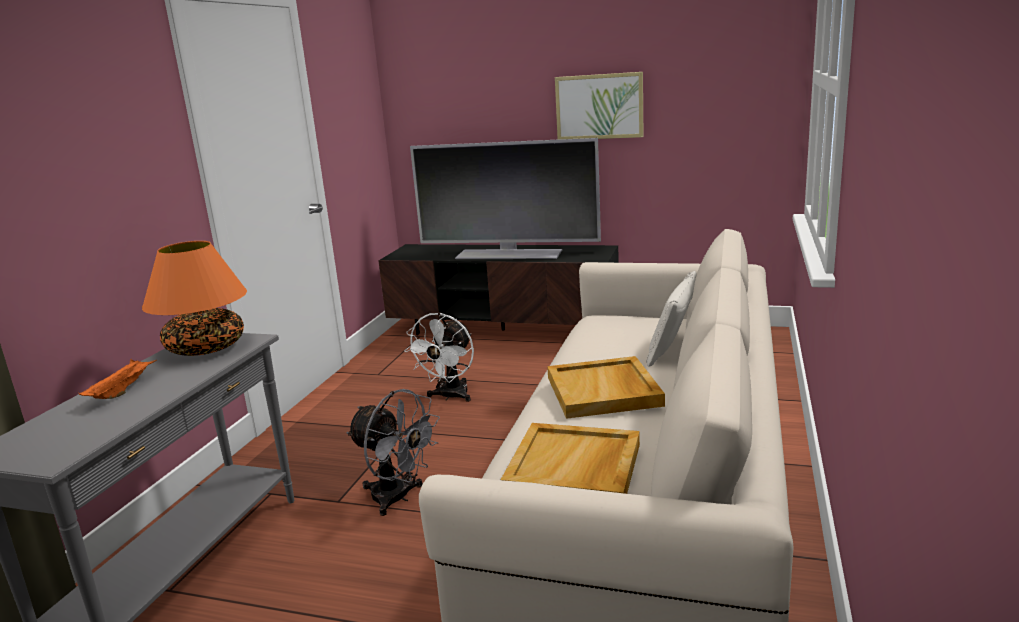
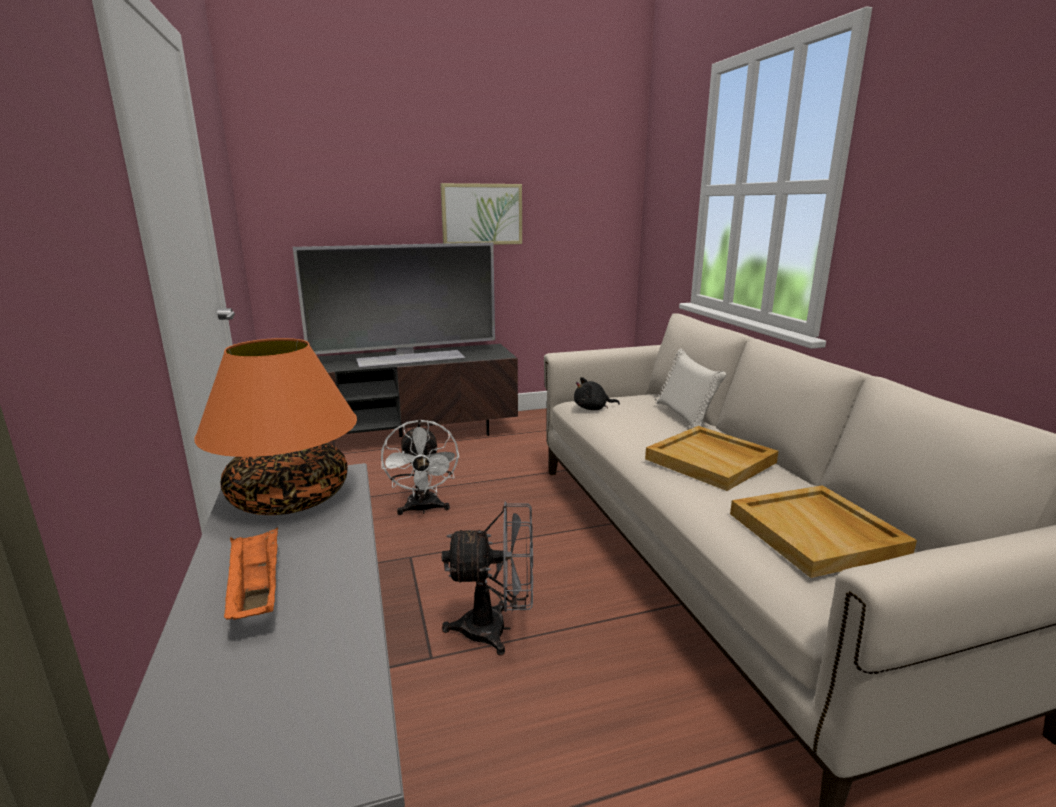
camera: 35 degrees left, 0 degrees up
(593, 325) = (593, 408): none -> black plush toy

